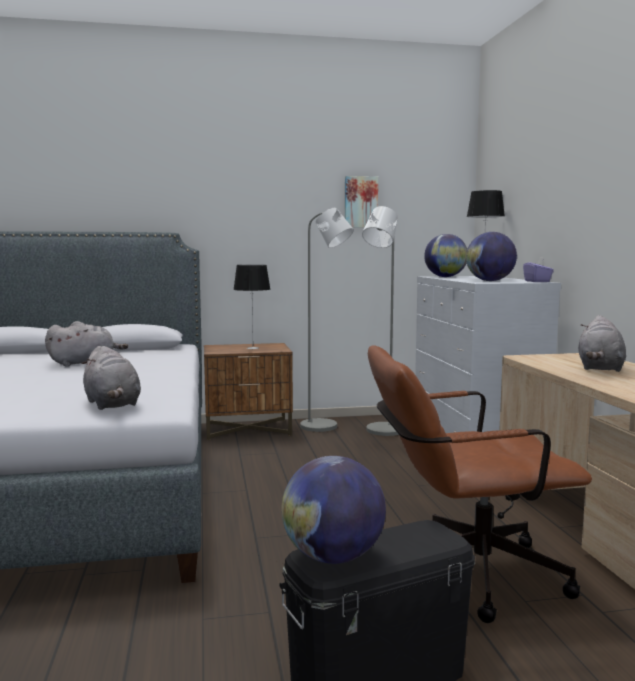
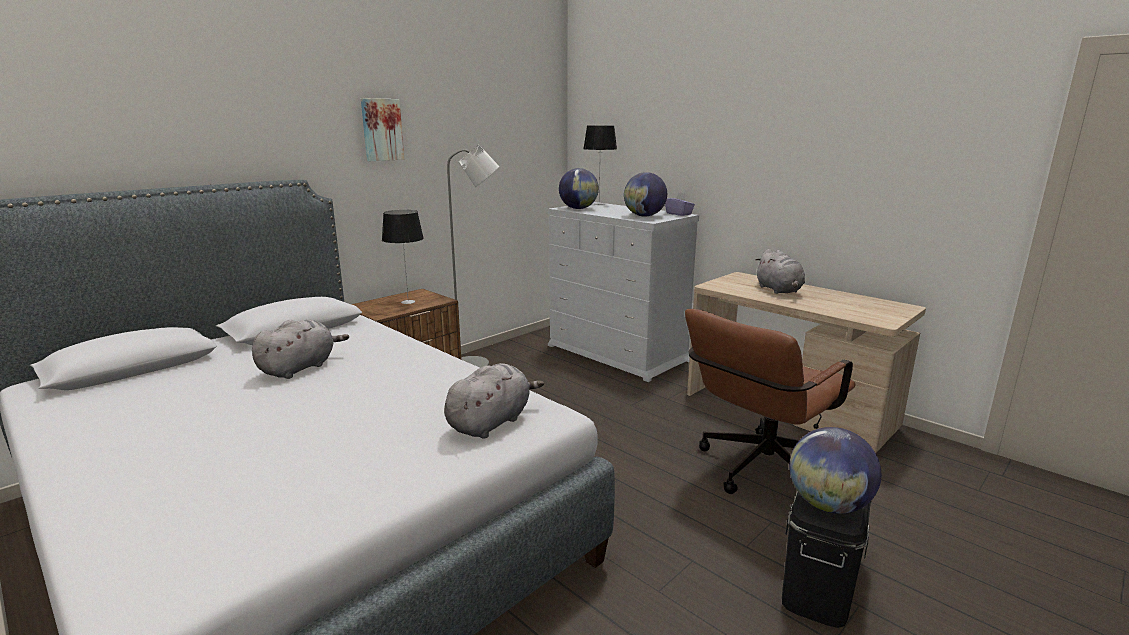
camera: 35 degrees left, 10 degrees up
(112, 405) = (491, 422): grey plush toy -> grey plush toy turned 75 degrees counterclockwise
(360, 202) = (480, 133): picture -> picture (381, 130)
(382, 432) = (533, 359): grey floor lamp -> none

